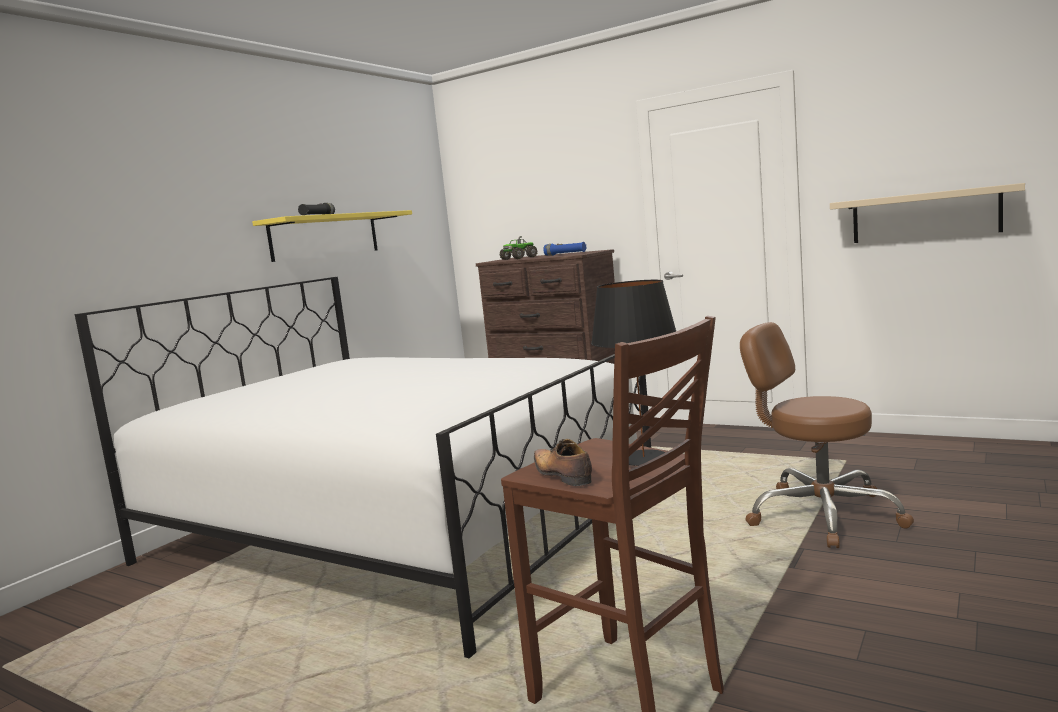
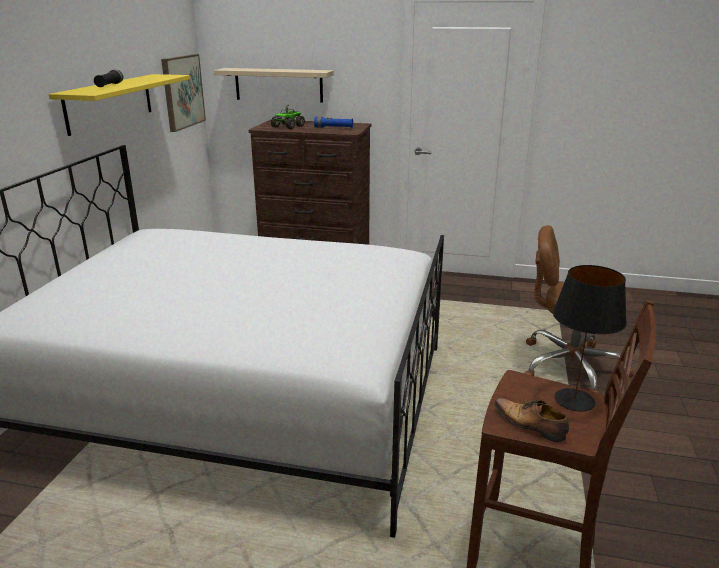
camera: 20 degrees left, 15 degrees up
(421, 235) = (182, 91): none -> picture
(924, 215) = (626, 126): beige shelf -> beige shelf (278, 85)

